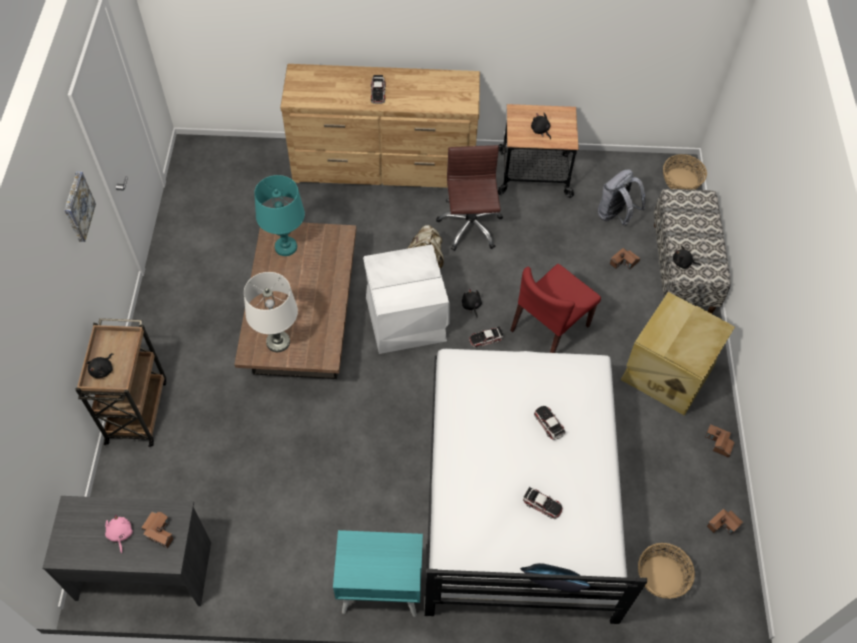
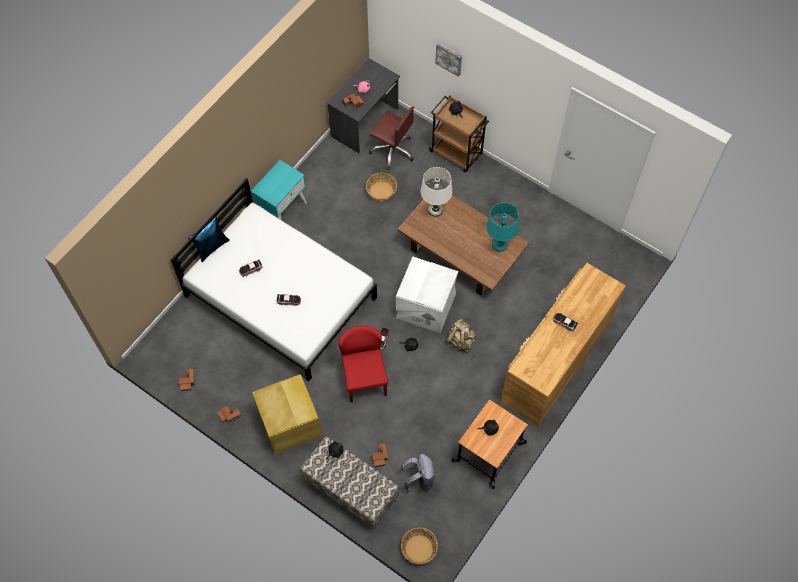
camera: 125 degrees right, 5 degrees up
(77, 206) = (527, 98): picture -> picture (449, 58)
(469, 227) = (470, 382): brown office chair -> brown office chair (392, 150)
(661, 576) = (189, 332): basket -> basket (381, 191)

